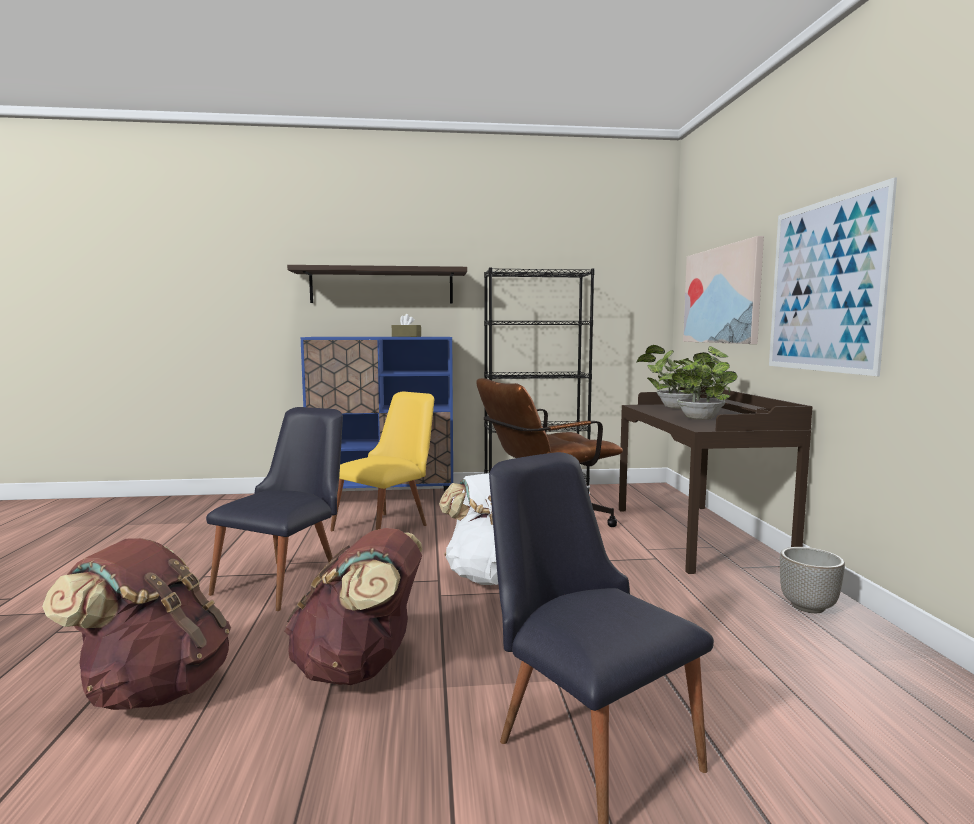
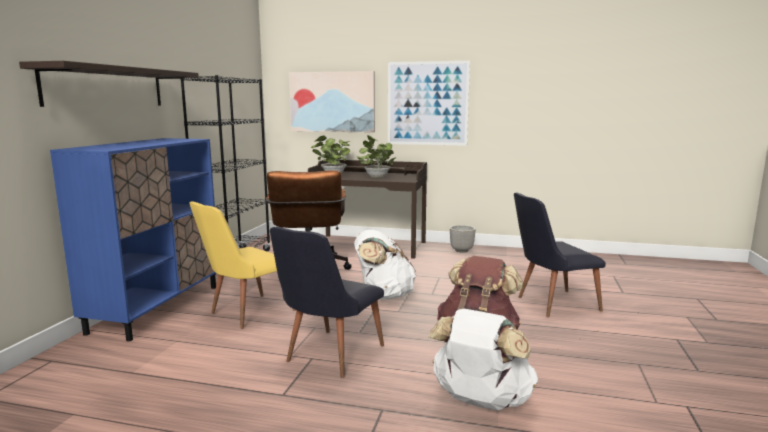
camera: 70 degrees left, 5 degrees up
(154, 689) = (480, 401): brown backpack -> white backpack
(287, 580) = (328, 356): black chair -> black chair turned 105 degrees counterclockwise
(388, 526) = (245, 313): yellow chair -> yellow chair turned 105 degrees counterclockwise
(406, 336) = (169, 141): brown tissue box -> none

